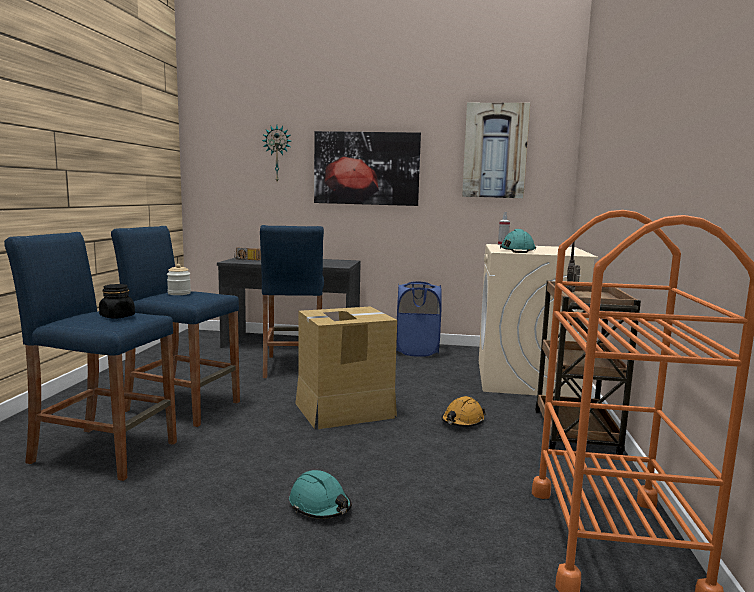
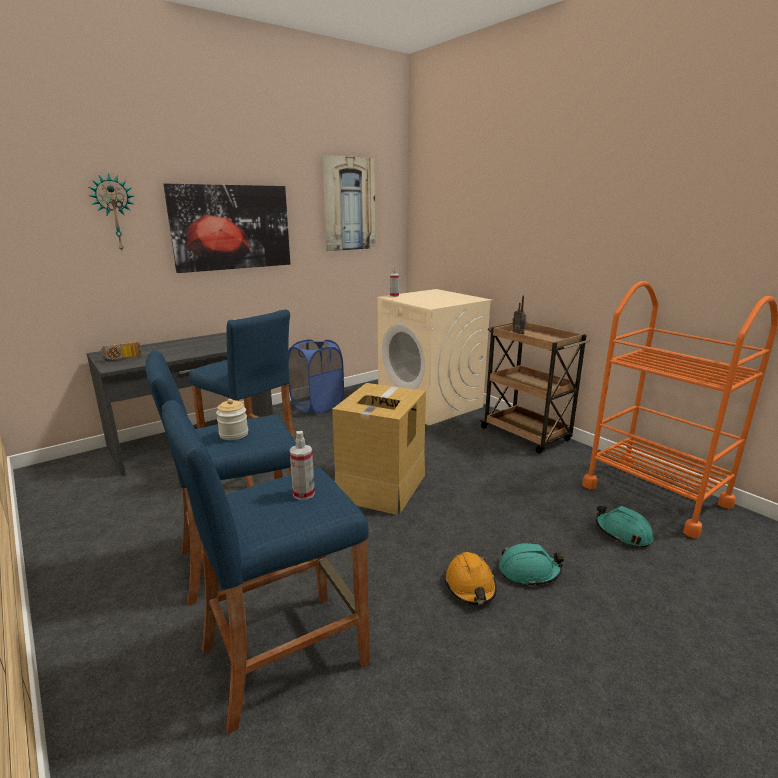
camera: 45 degrees left, 10 degrees up
(117, 316) = (303, 494): black jar -> spray bottle
(462, 421) = (465, 456): orange hard hat -> orange hard hat (470, 586)
(517, 250) = (433, 302): turquoise hard hat -> turquoise hard hat (623, 533)

